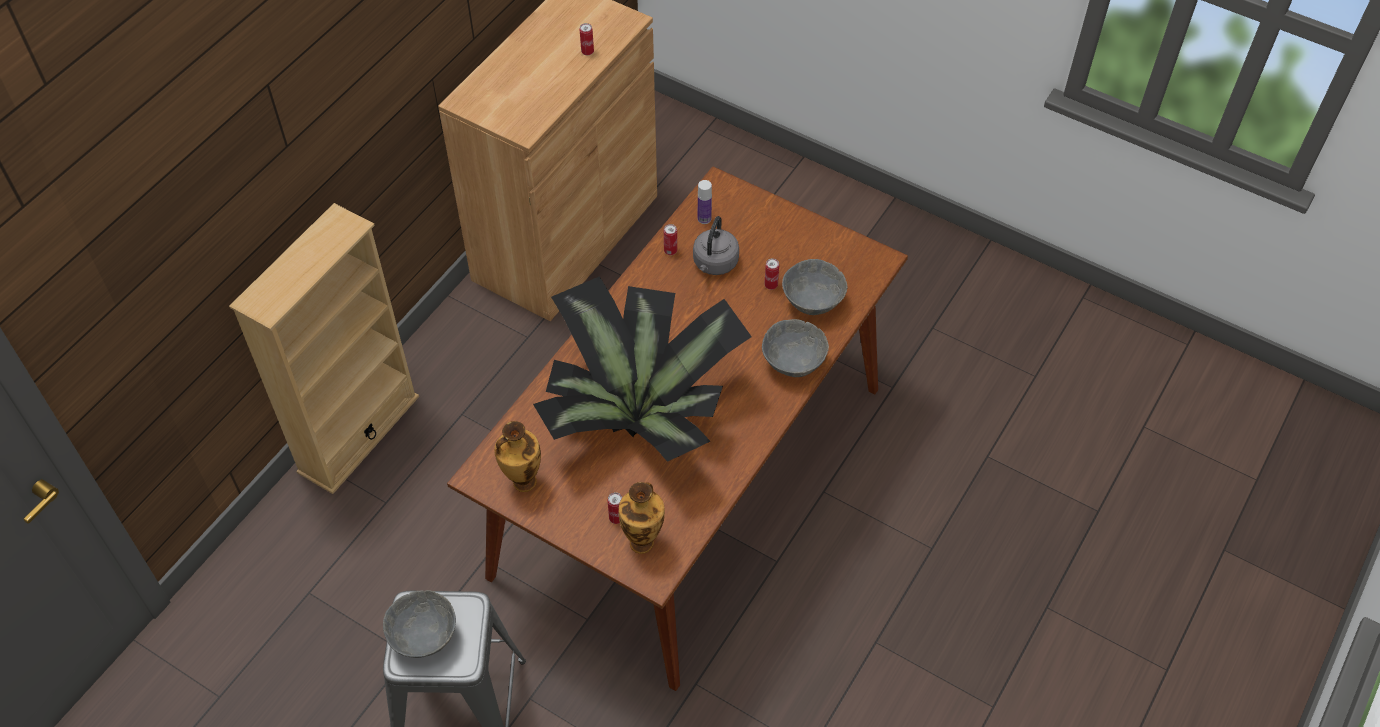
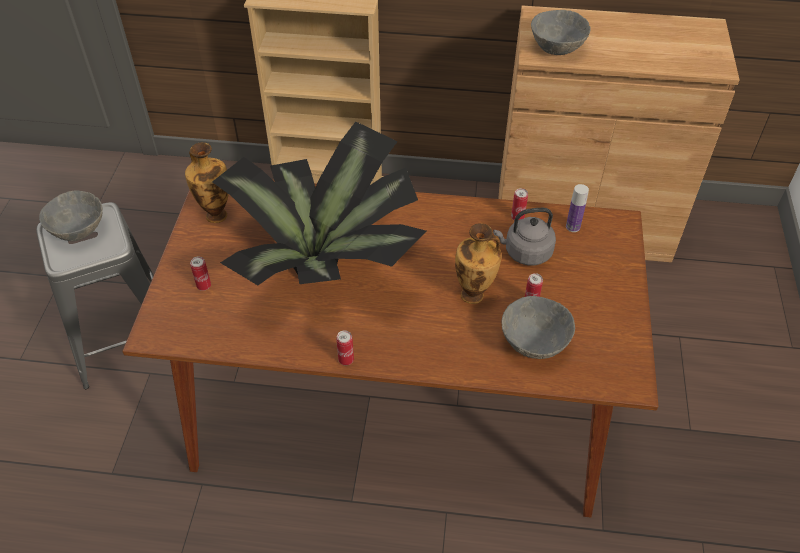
camera: 65 degrees right, 5 degrees down
(587, 52) = (657, 57): can -> can (346, 360)
(643, 541) = (186, 313): vase -> vase (474, 295)
(793, 363) = (447, 353): grey bowl -> grey bowl (556, 48)

